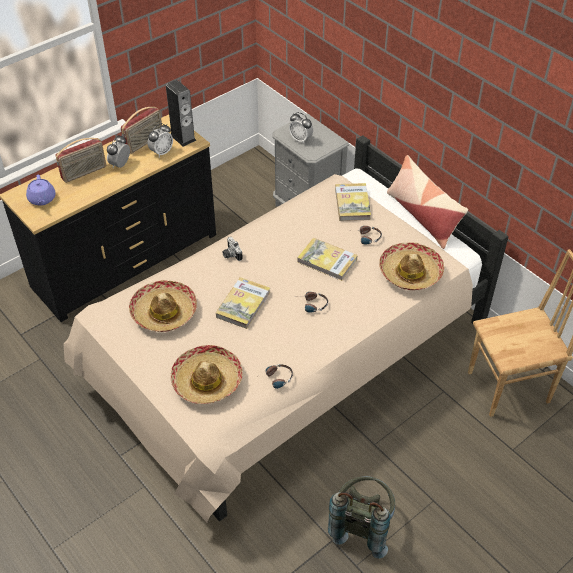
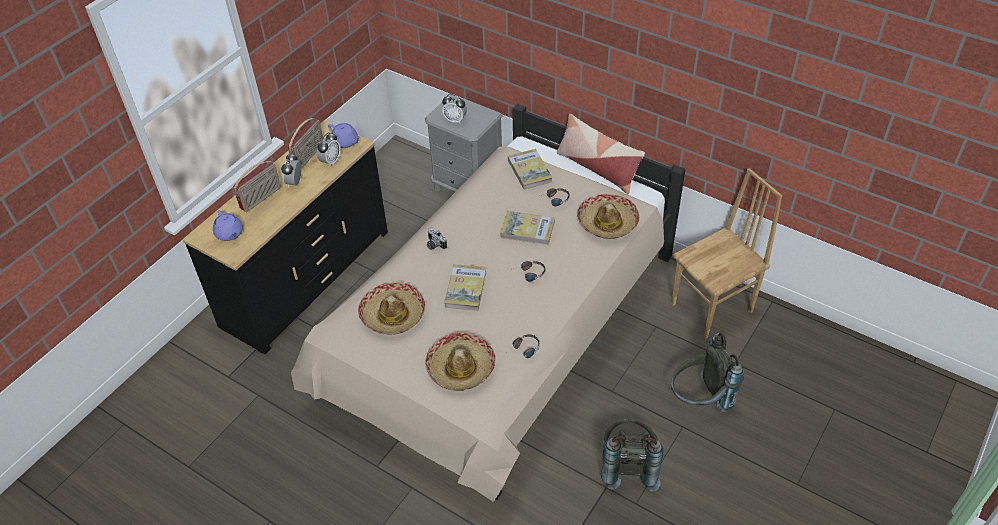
camera: 15 degrees left, 0 degrees up
(183, 137) = (345, 142): speaker -> purple teapot
(461, 478) = (699, 400): none -> grey backpack

